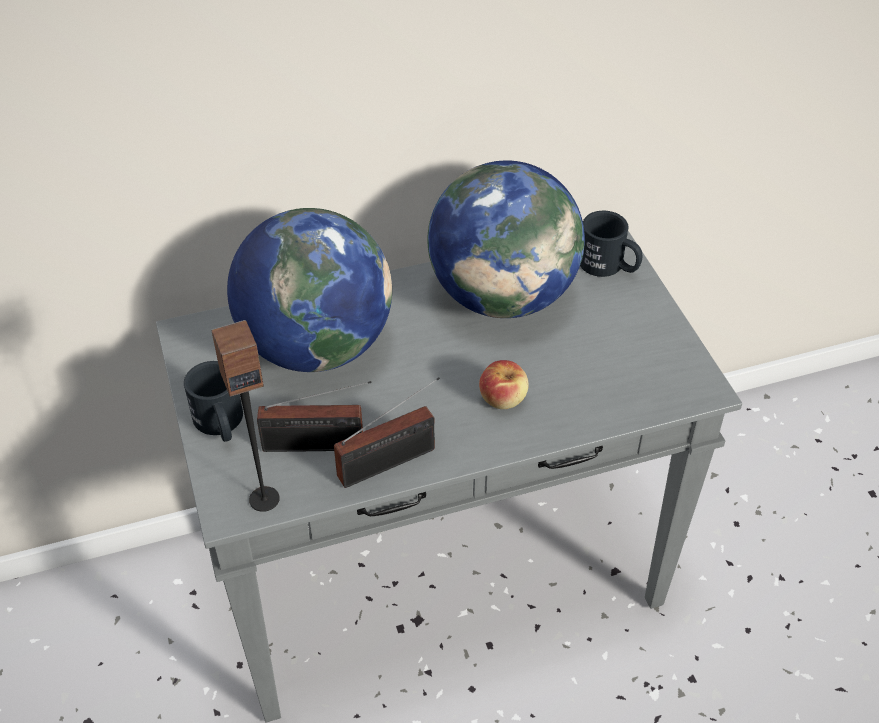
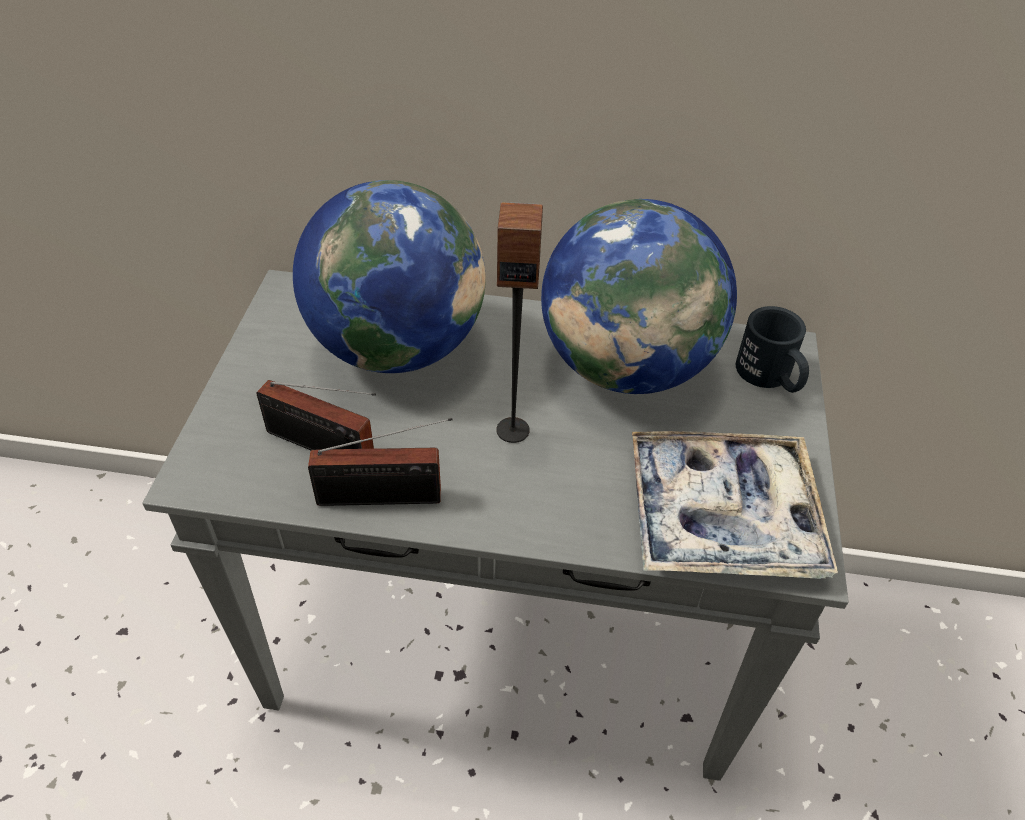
camera: 25 degrees right, 0 degrees up
(220, 424) = (249, 388): black mug -> none
(264, 498) = (231, 481): speaker -> speaker (513, 429)
(503, 398) = (554, 477): apple -> none
(633, 379) = (722, 515): none -> tray

